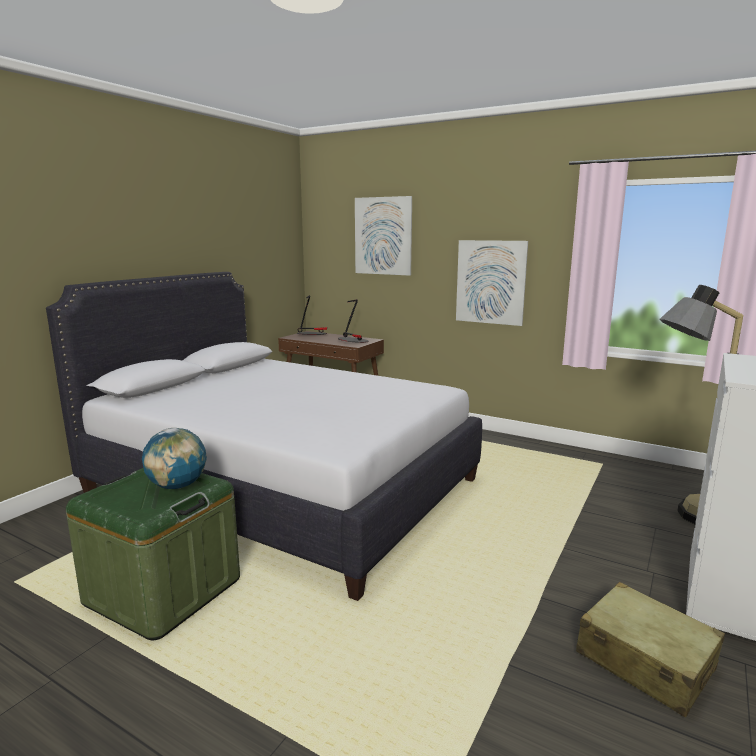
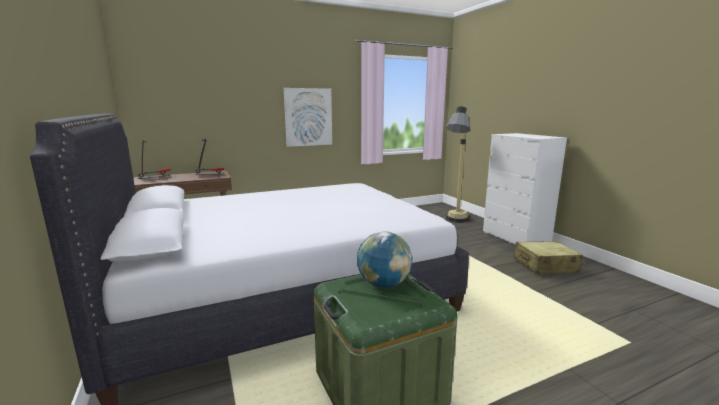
camera: 55 degrees left, 0 degrees up
(383, 236) = (214, 83): picture -> none

